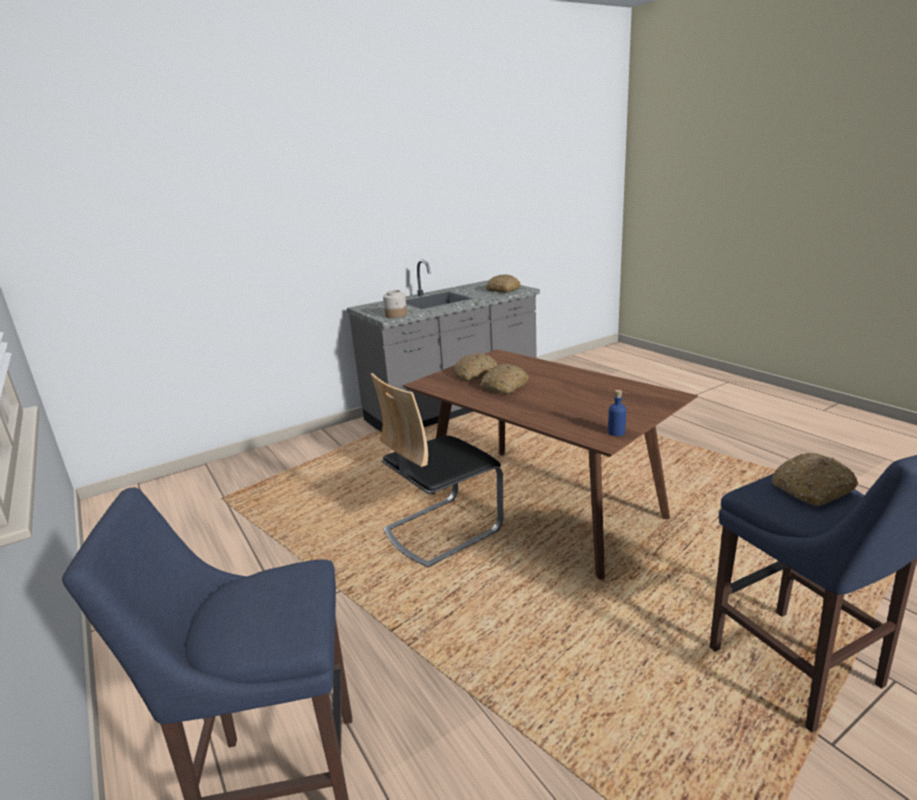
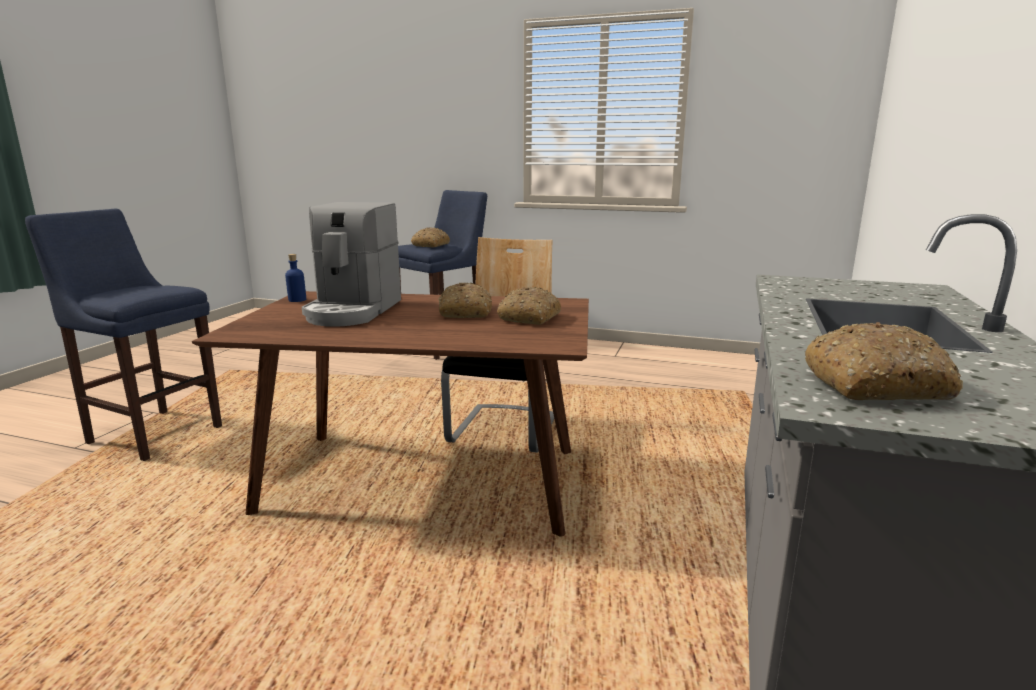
camera: 140 degrees right, 5 degrees down
(396, 315) = (790, 283): jar -> none
(578, 404) = (353, 311): none -> coffee machine
(812, 489) = (131, 292): bread -> bread (431, 245)

